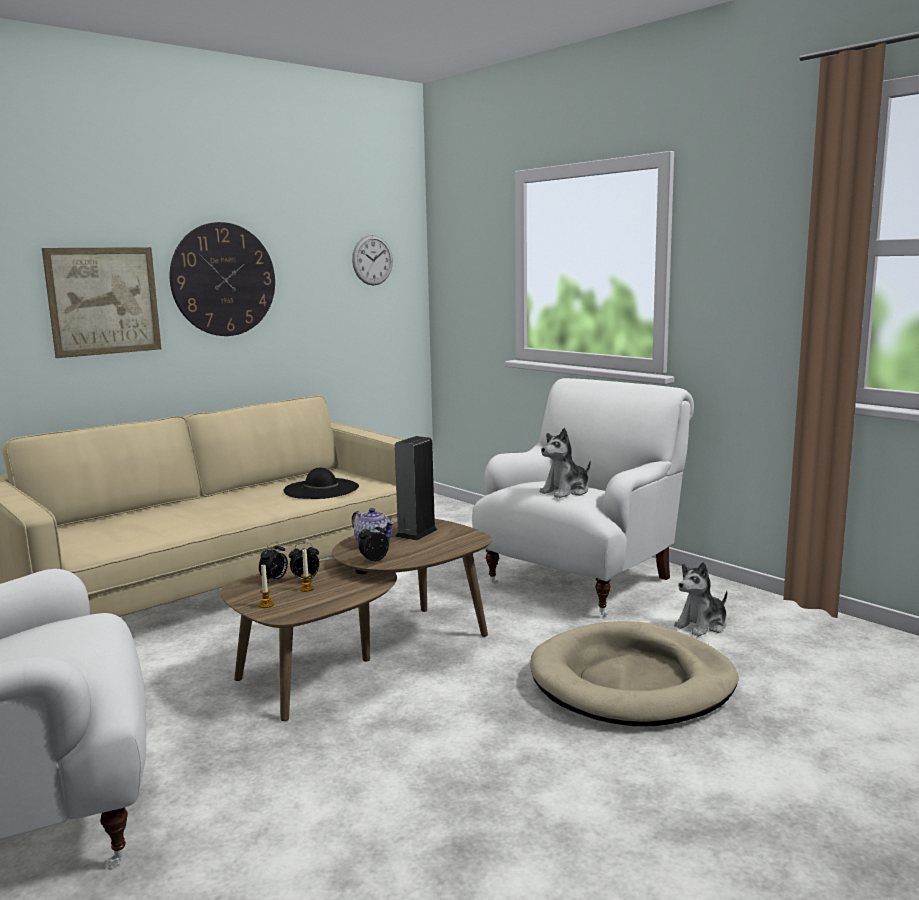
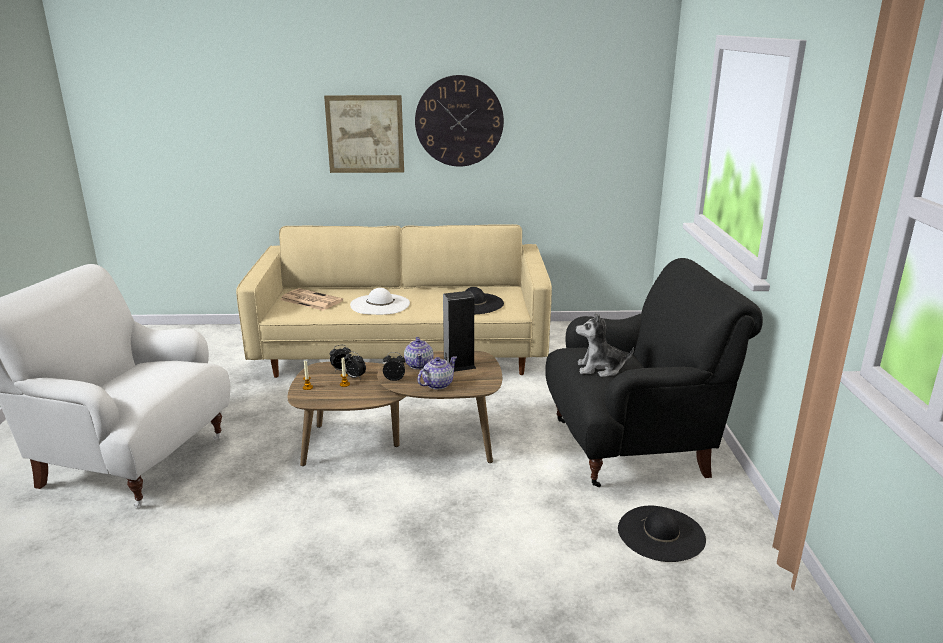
camera: 40 degrees right, 10 degrees up
(102, 532) = (310, 300): none -> newspaper
(210, 514) = (380, 304): none -> white hat
(372, 260) = (605, 107): wall clock -> none
(428, 551) = (437, 384): none -> teapot
(582, 580) = (632, 447): white armchair -> black armchair
(632, 682) = (525, 550): beige dog bed -> none
(702, 625) = (661, 533): plush toy -> black hat

